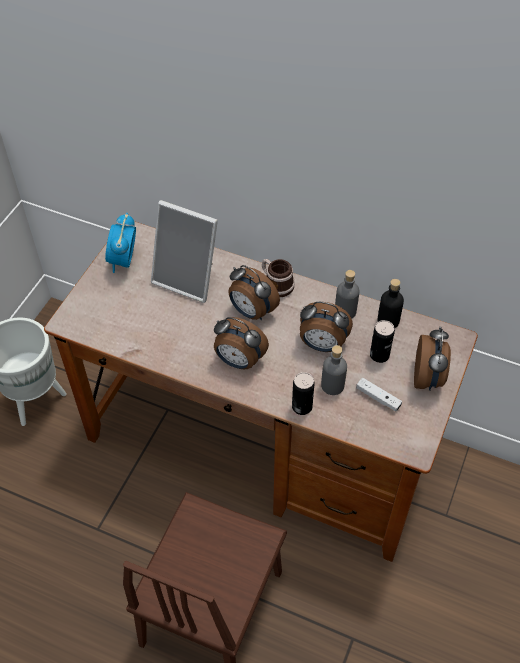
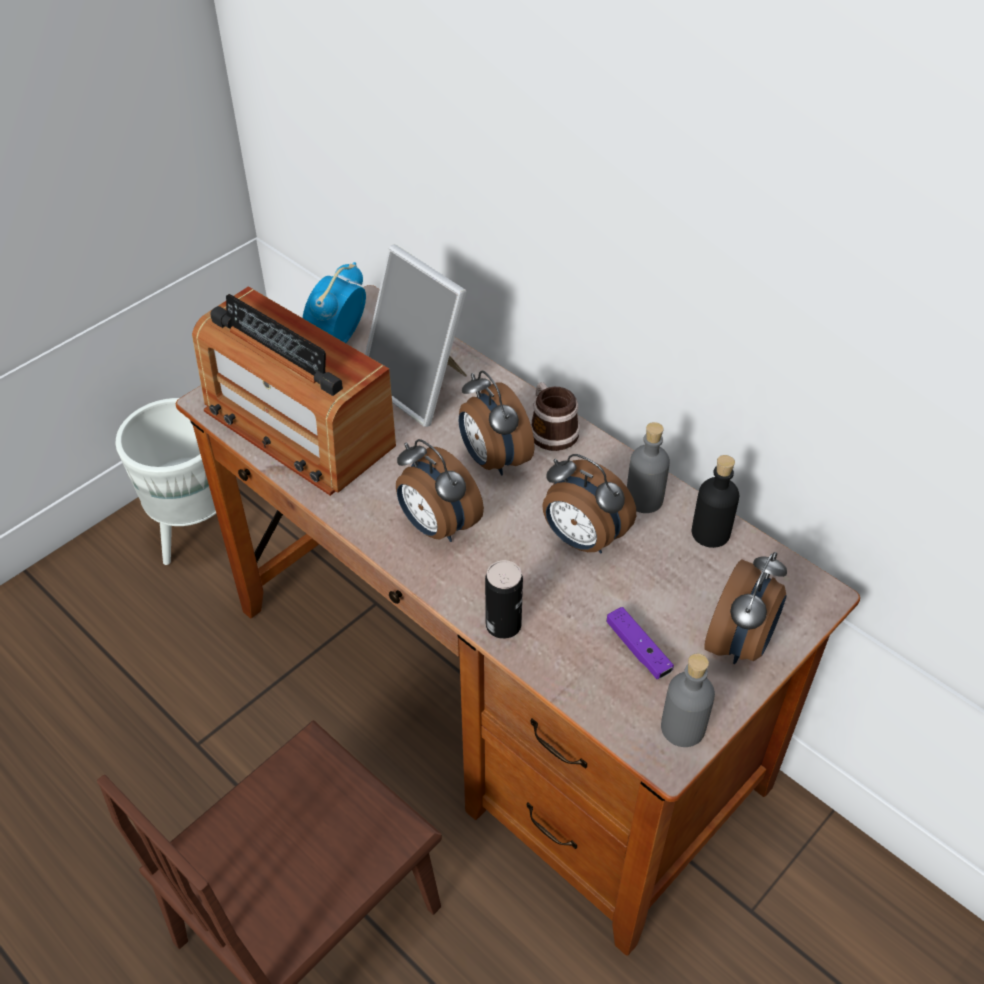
camera: 20 degrees right, 5 degrees down
(128, 324) = (298, 427): none -> radio
(332, 385) = (569, 607): grey bottle -> grey bottle (682, 728)
(378, 398) = (638, 649): white game controller -> purple game controller
(379, 355) = (671, 582): can -> none

